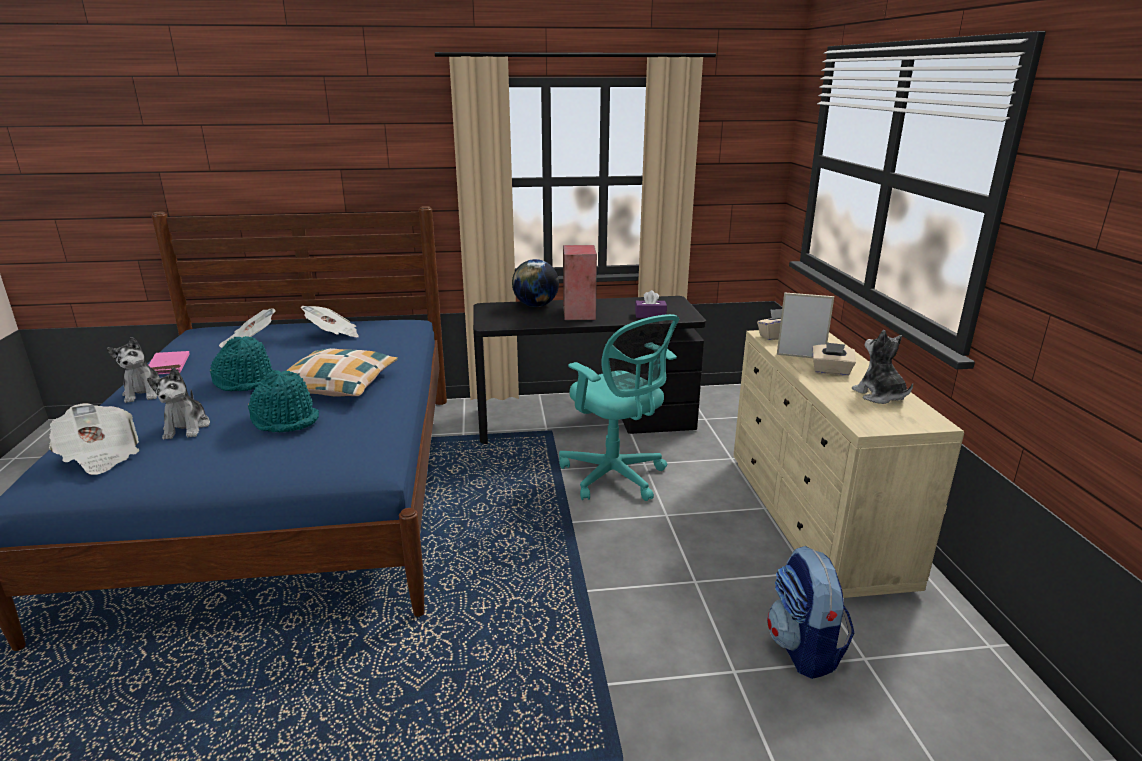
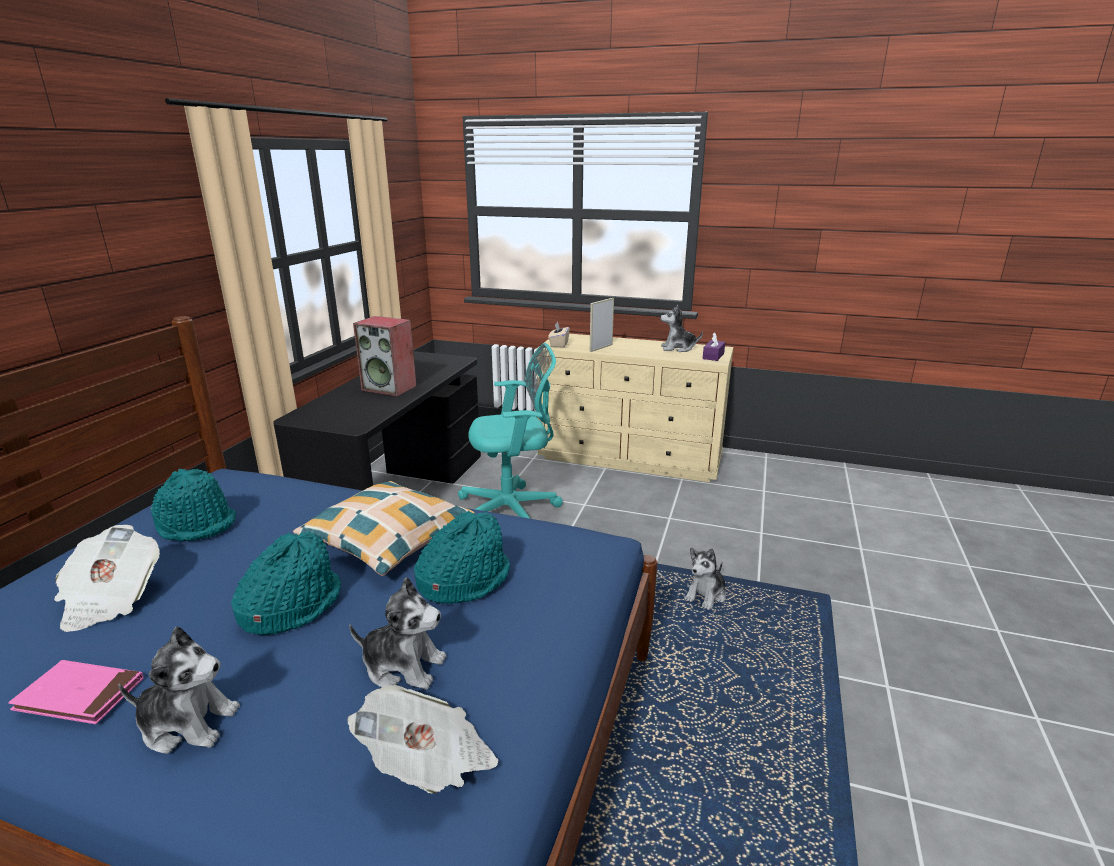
camera: 65 degrees left, 0 degrees up
(333, 335) = (197, 525): newspaper -> turquoise hat
(535, 306) = (335, 399): globe -> none
(551, 641) = (706, 595): none -> plush toy
(650, 315) = (437, 368): purple tissue box -> purple tissue box (713, 356)
(804, 649) = (750, 504): backpack -> none
(831, 371) = (632, 348): beige tissue box -> none

